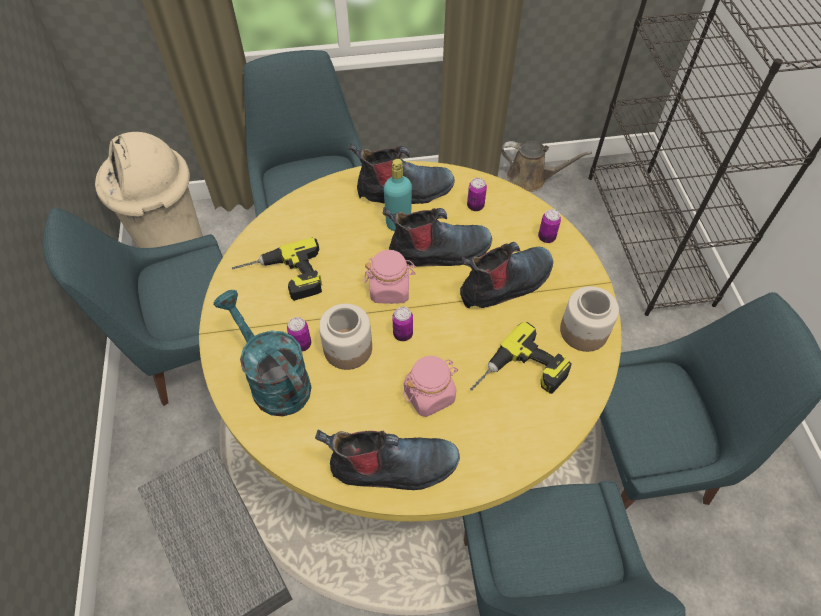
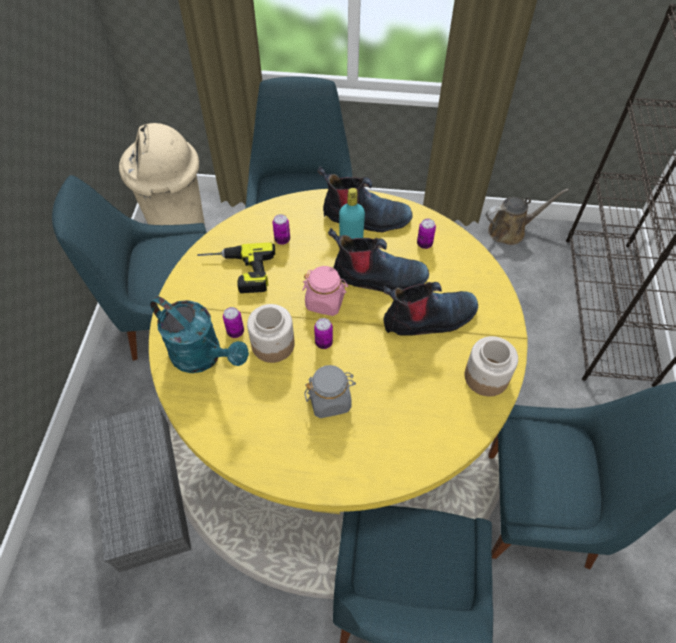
camera: 15 degrees right, 0 degrees up
(274, 380) = (203, 356): turquoise watering can -> turquoise watering can turned 150 degrees clockwise
(392, 467) = (278, 454): boot -> none
(429, 395) = (330, 400): pink jar -> grey jar
(520, 376) = (414, 403): power drill -> none
(531, 179) = (510, 230): brown watering can -> brown watering can turned 45 degrees counterclockwise
(546, 237) = (480, 285): can -> can (282, 240)

